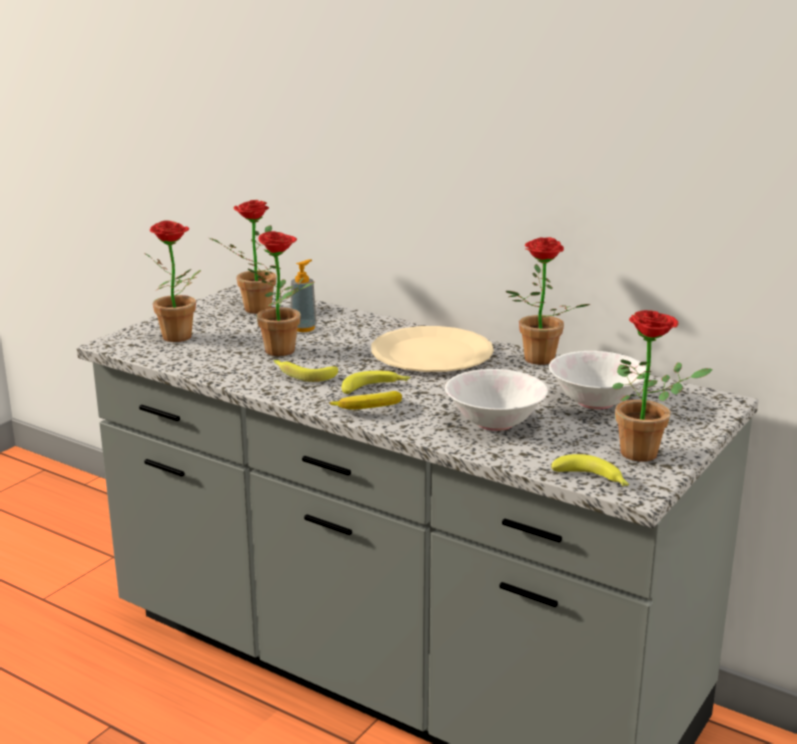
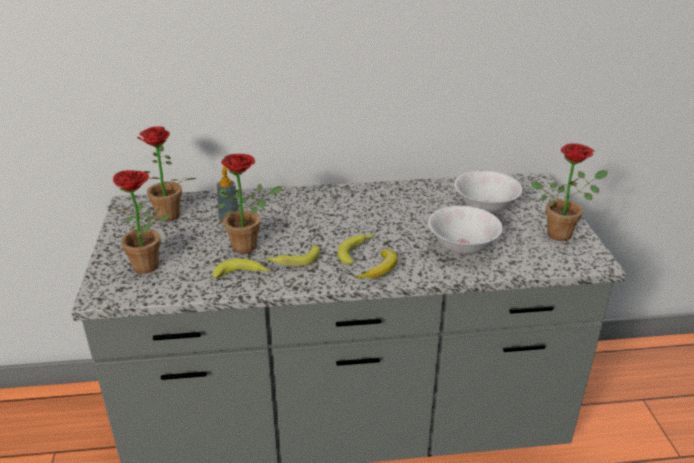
camera: 40 degrees left, 10 degrees up
(431, 353) = (345, 208): beige plate -> none
(536, 361) = (411, 190): potted plant -> none
(593, 480) = (570, 264): banana -> banana (243, 275)

